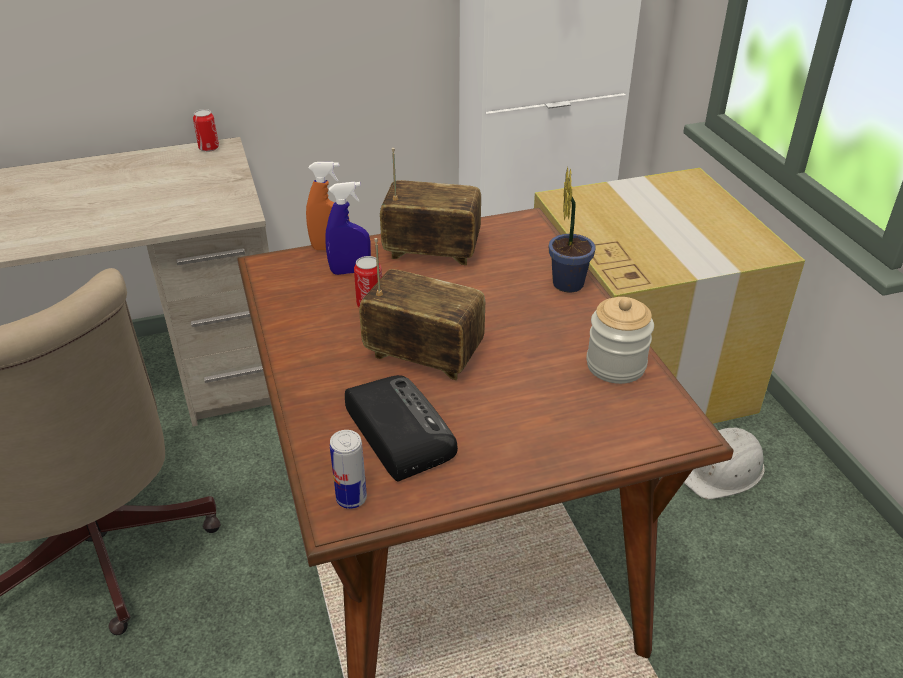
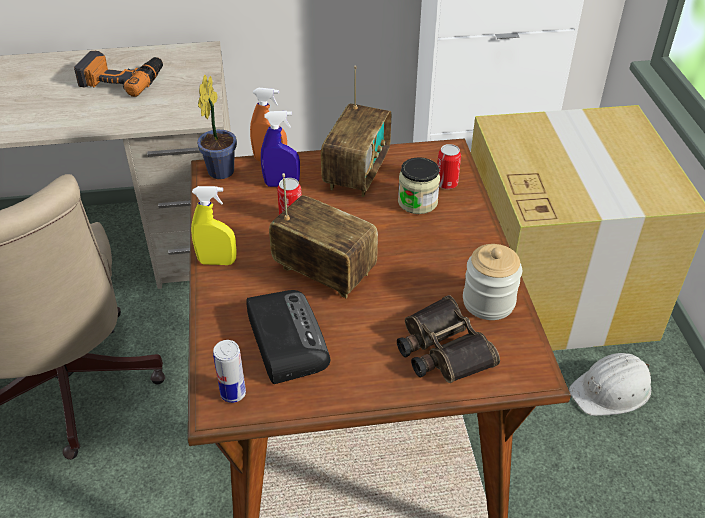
camera: 10 degrees right, 5 degrees up
(134, 183) = (122, 79): none -> power drill
(209, 148) = (191, 50): can -> can (446, 183)
(296, 359) = (217, 262): none -> yellow spray bottle
(432, 252) = (356, 173): radio -> radio turned 90 degrees clockwise
(507, 274) = (417, 202): none -> jar
(568, 281) = (469, 215): potted plant -> potted plant (222, 169)
(579, 420) = (441, 349): none -> binoculars

